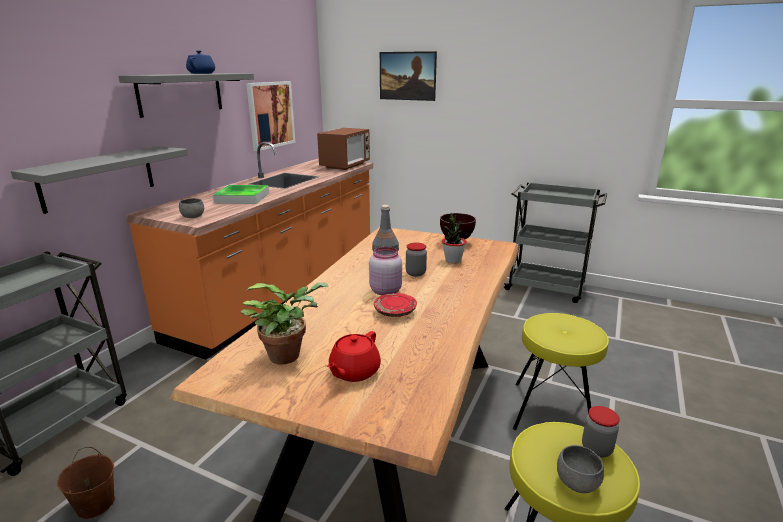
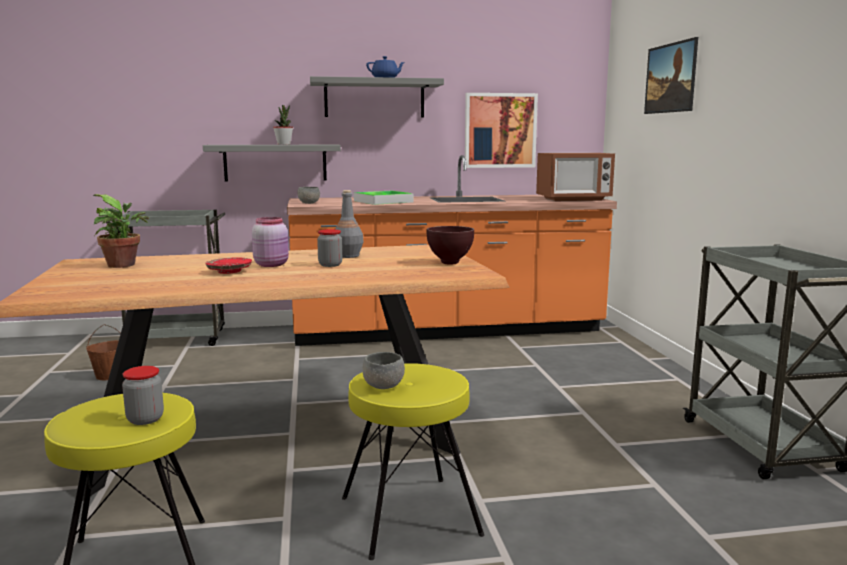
camera: 55 degrees right, 10 degrees down
(354, 372) = (109, 278): red teapot -> none
(453, 260) = (389, 268): potted plant -> potted plant (284, 144)
(577, 483) = (83, 417): grey bowl -> grey bowl (383, 386)

